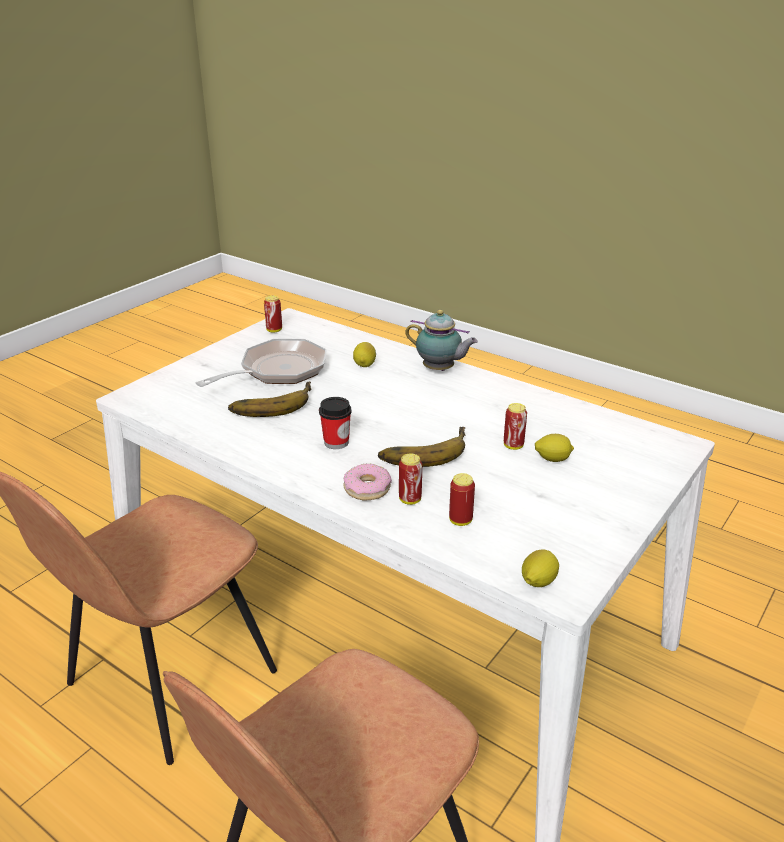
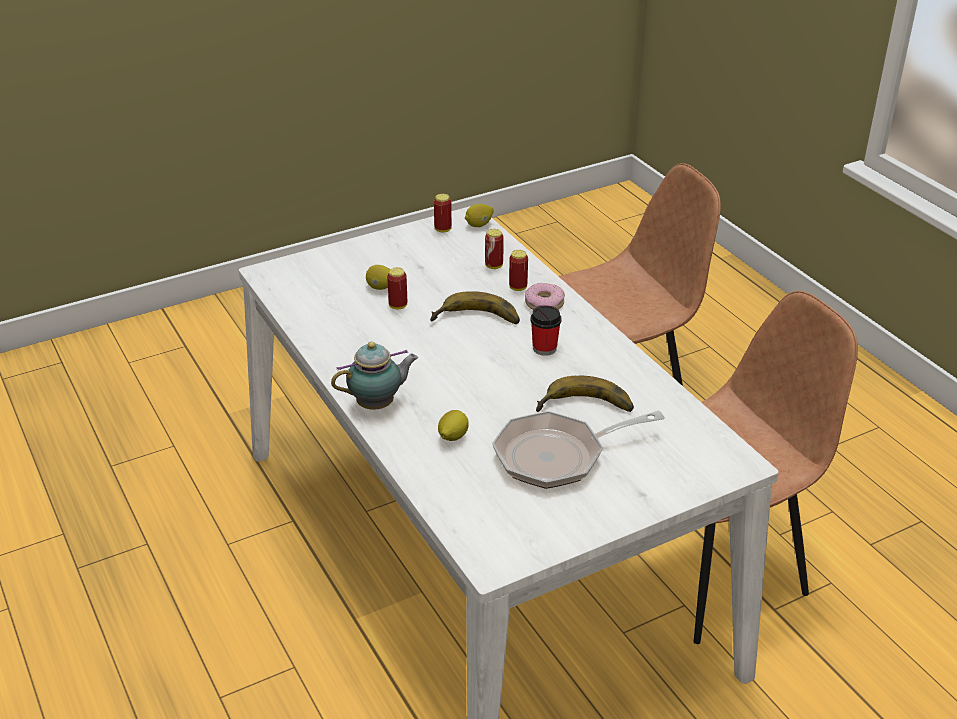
camera: 155 degrees left, 5 degrees up
(274, 330) = (528, 539): can -> can (443, 229)
(440, 370) = (378, 404): teapot -> teapot turned 105 degrees clockwise

